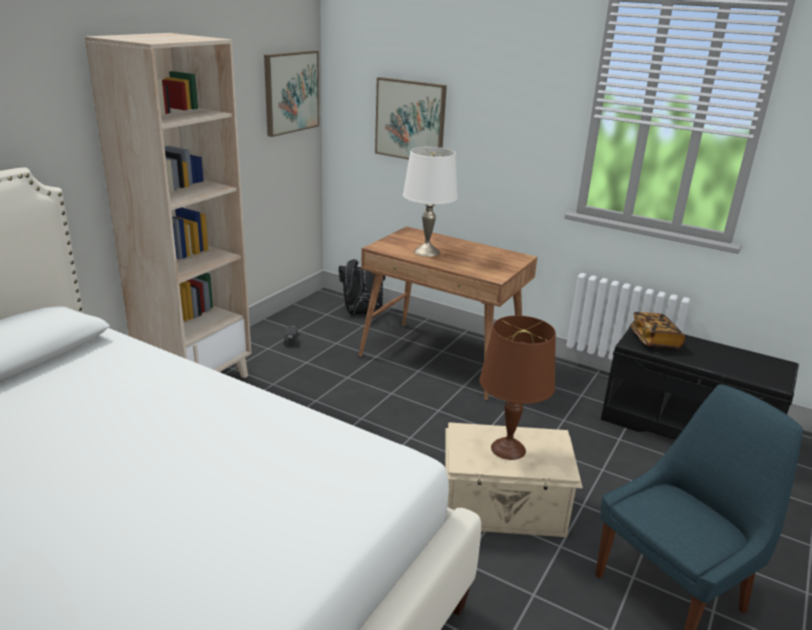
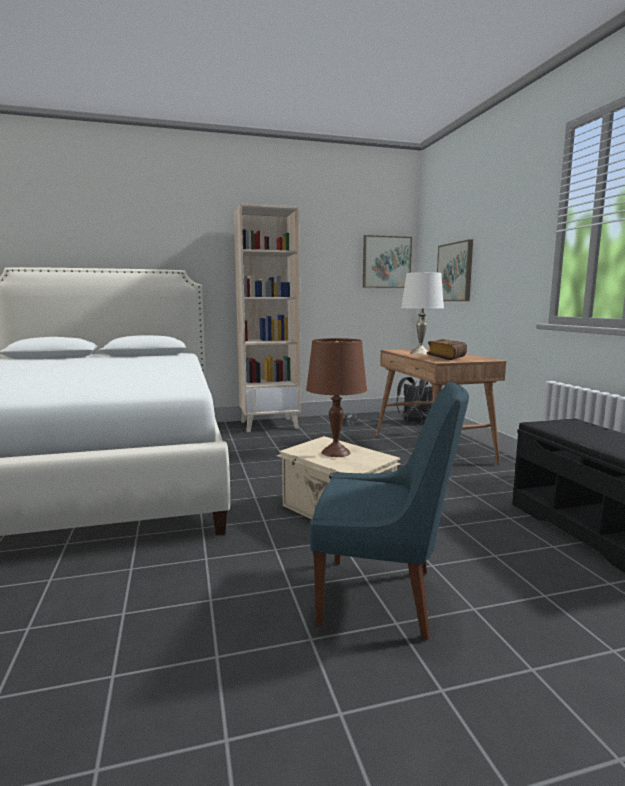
camera: 45 degrees right, 15 degrees down
(654, 340) = (567, 426): book -> book (446, 358)

